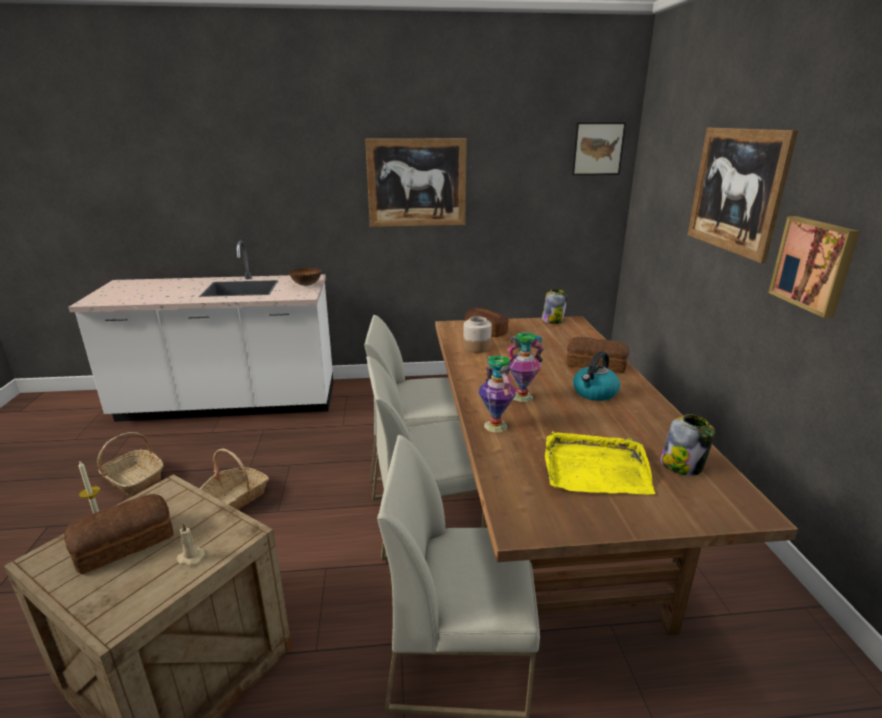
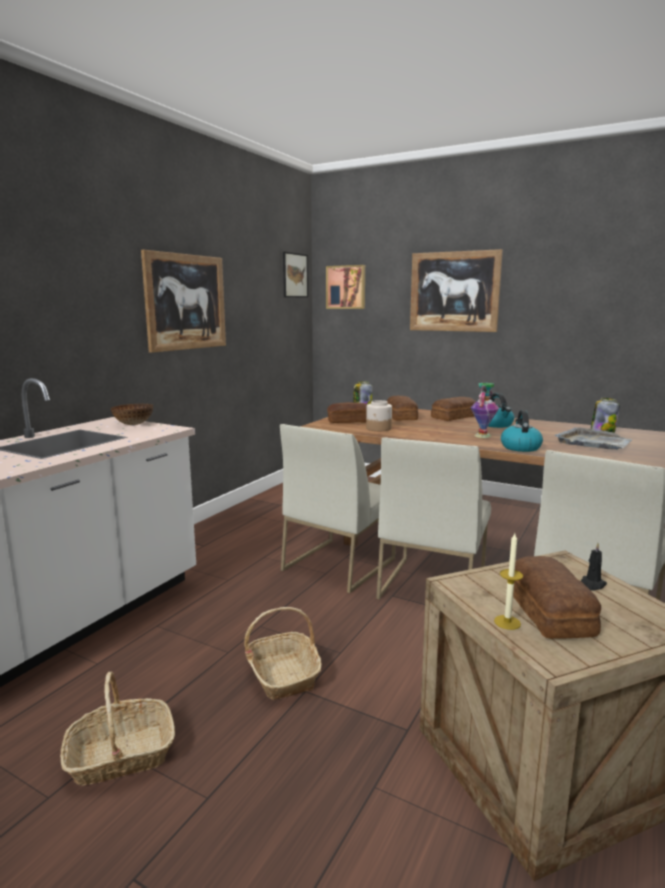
camera: 55 degrees left, 10 degrees down
(190, 558) = (592, 584): beige candle -> black candle
(495, 426) = (520, 447): vase -> kettle
(549, 342) = (401, 416): none -> bread
(595, 468) = (594, 442): yellow tray -> grey tray
(814, 264) = (539, 323): picture -> picture (346, 287)

